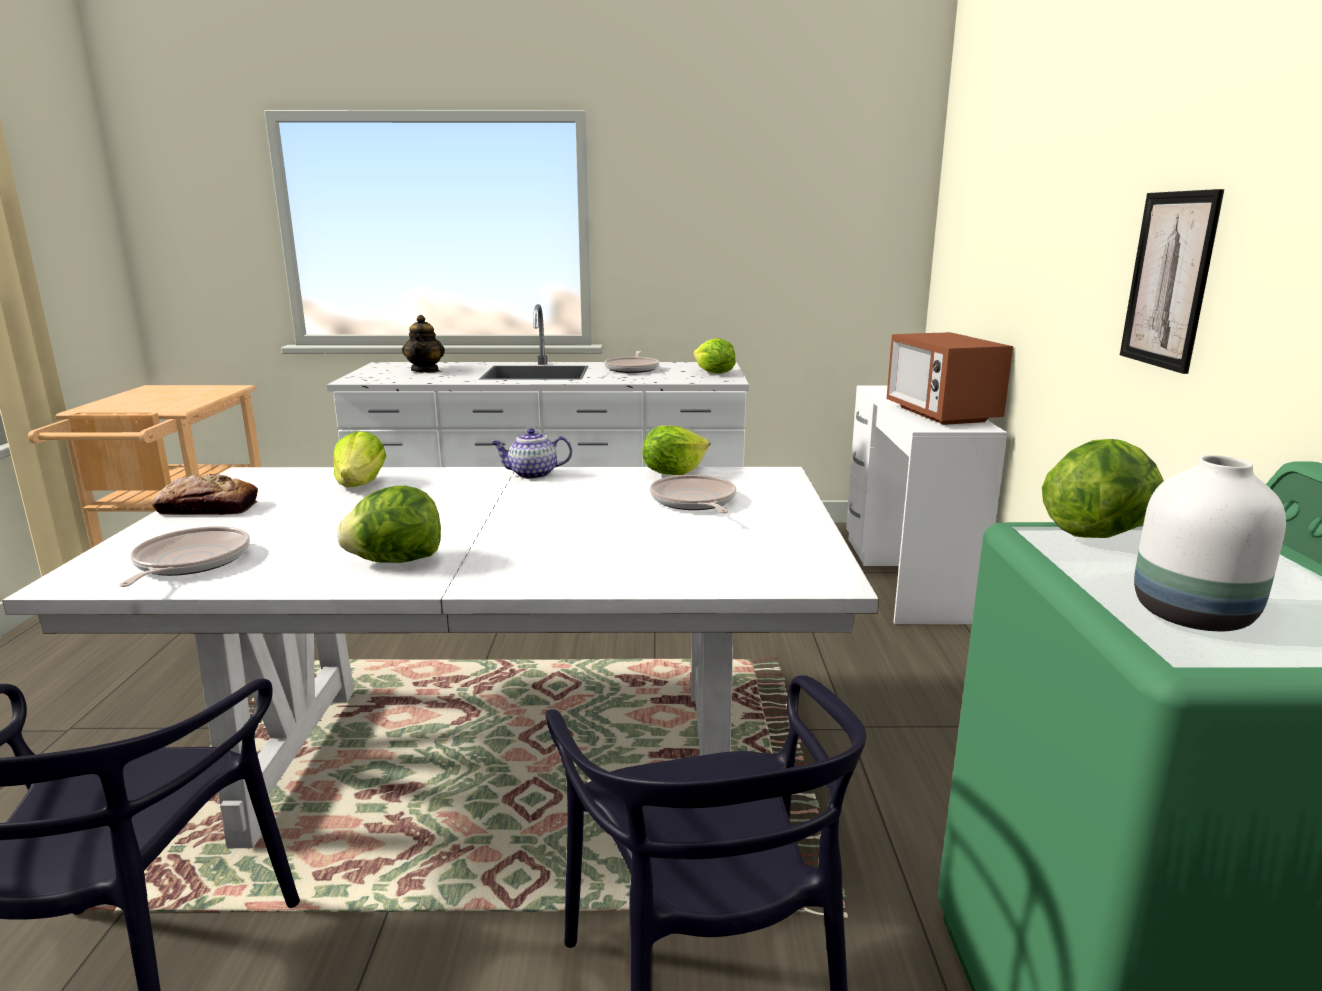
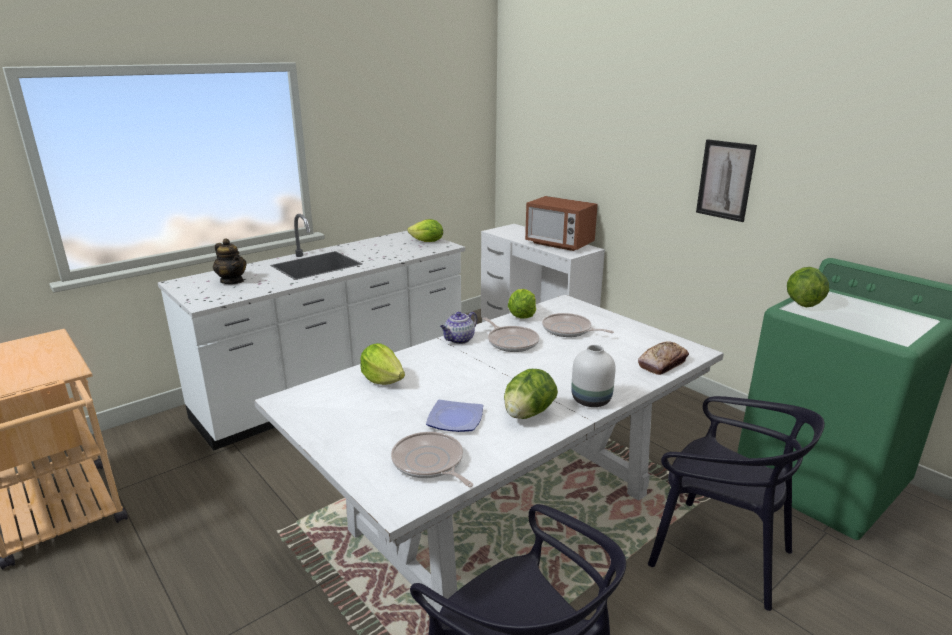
camera: 40 degrees left, 5 degrees up
(208, 508) = (334, 431): bread -> bread (663, 363)
(316, 537) = (454, 420): none -> plate
(632, 369) = (371, 248): frying pan -> frying pan (511, 342)
(1195, 615) = (878, 327): white vase -> white vase (591, 400)

